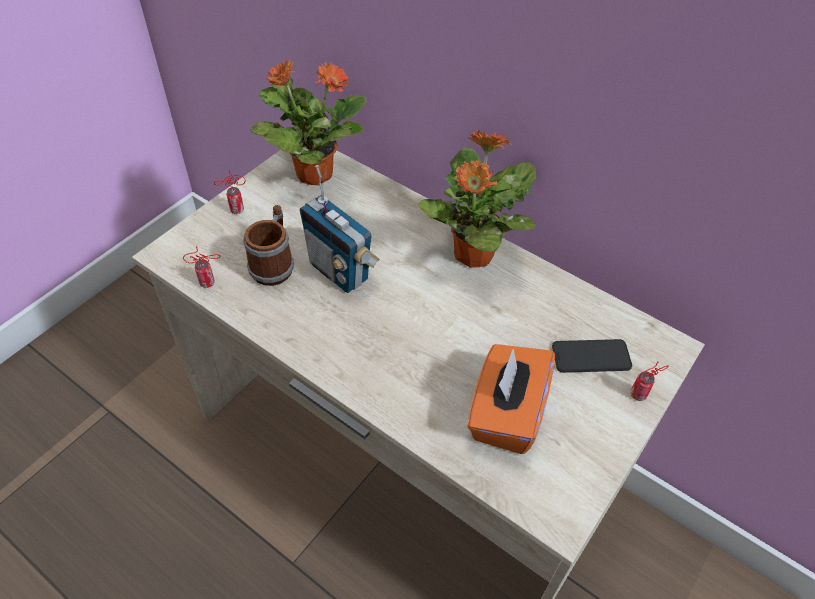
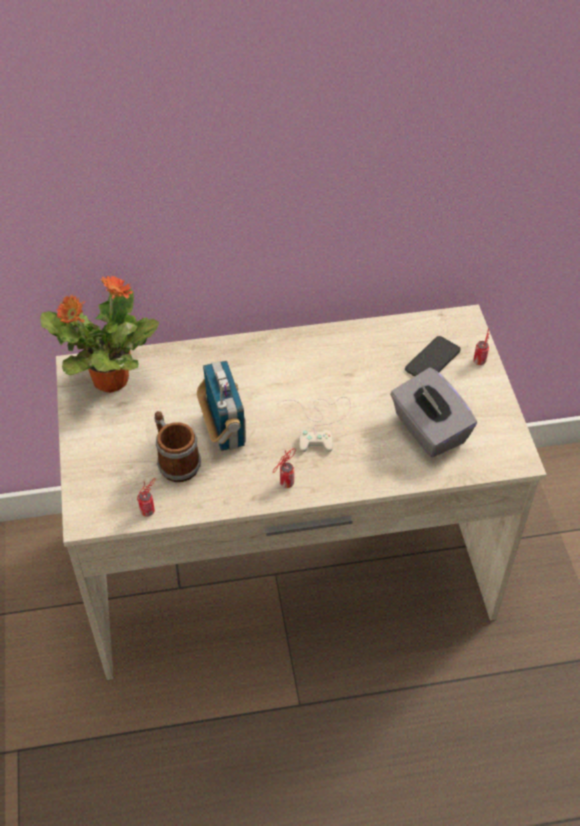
camera: 45 degrees left, 0 degrees up
(235, 210) = (91, 450): can -> can (285, 484)
(339, 271) = (224, 430): radio -> radio turned 105 degrees counterclockwise
(420, 326) = (320, 422): none -> white game controller
(472, 255) = (293, 352): potted plant -> none
(505, 413) = (428, 430): orange tissue box -> grey tissue box

